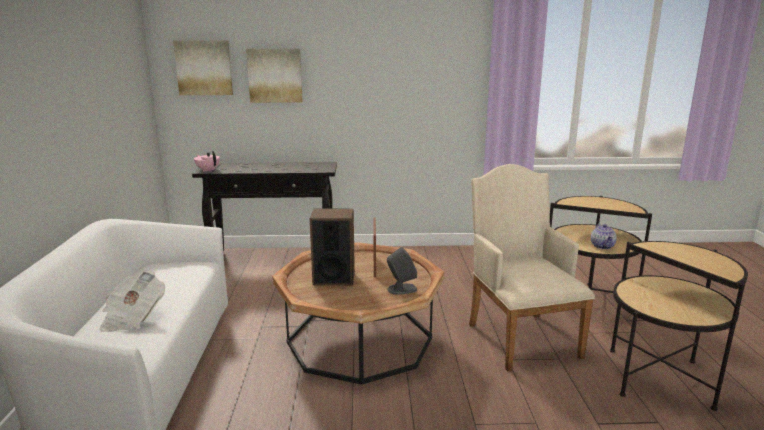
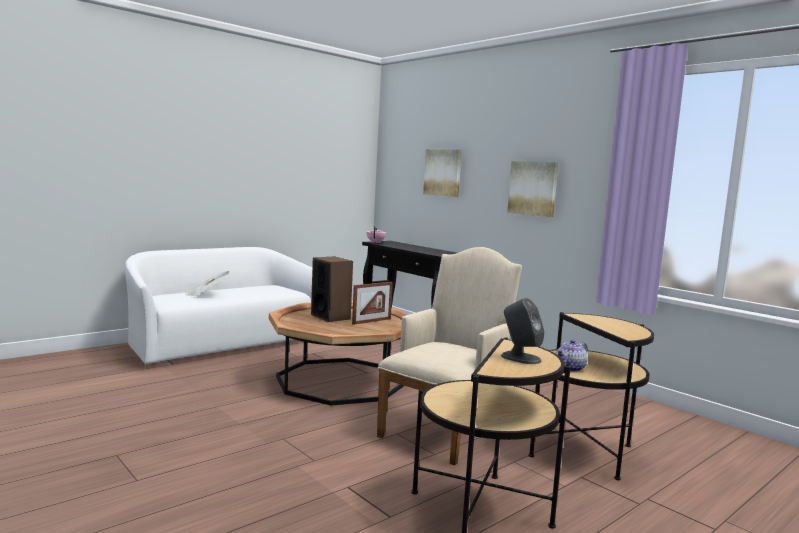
camera: 50 degrees right, 10 degrees down
(204, 67) = (403, 164): picture -> picture (533, 188)
(401, 289) = (344, 332): grey speaker -> grey speaker (520, 358)

